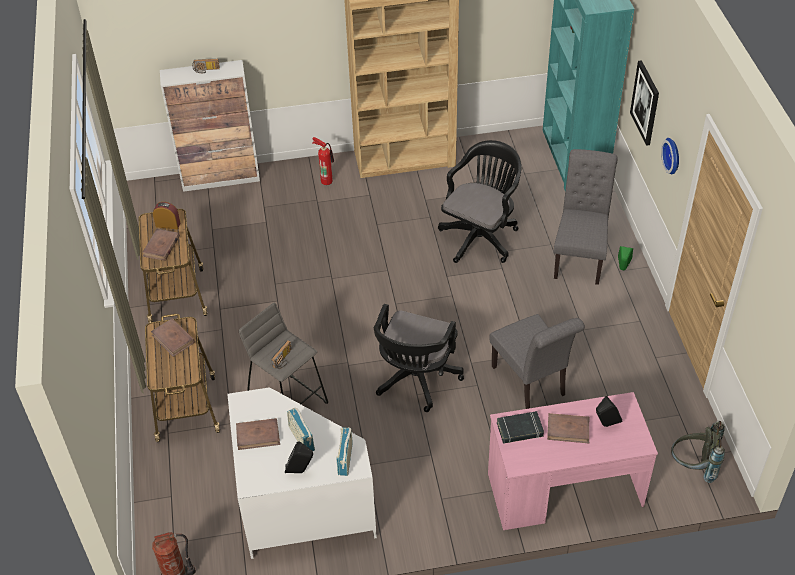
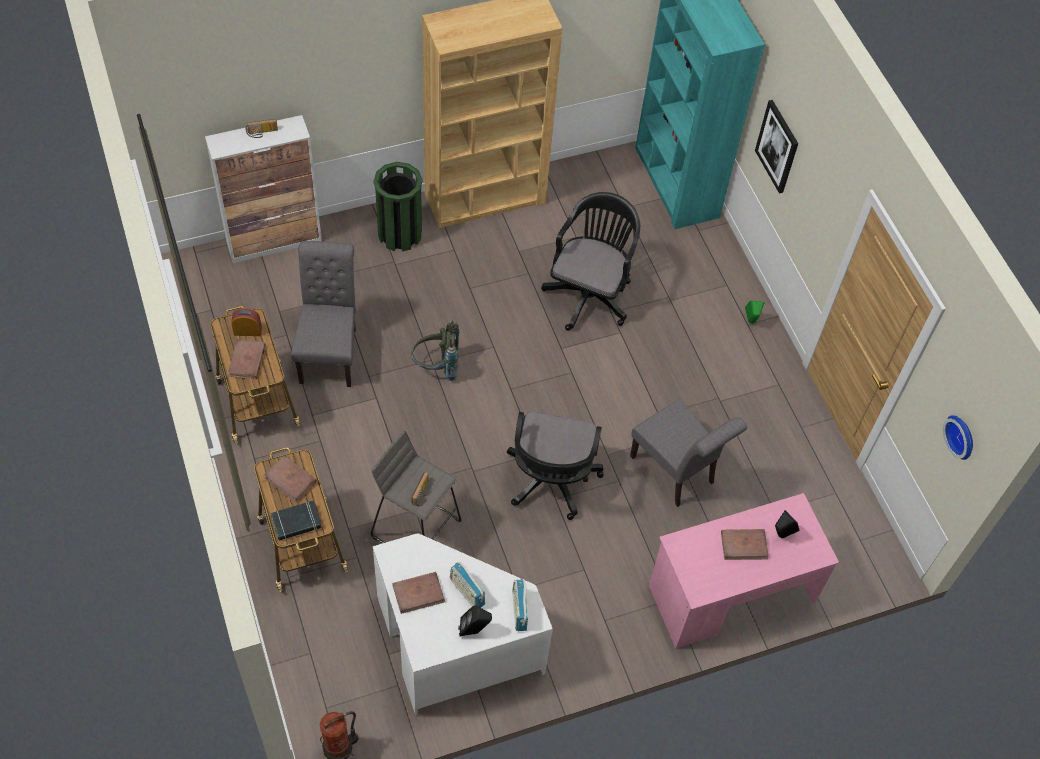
camera: 15 degrees left, 10 degrees up
(326, 180) = (400, 234): fire extinguisher -> green trash can
(520, 430) = (694, 551): black book -> black book (296, 522)
(580, 256) = (702, 310): grey chair -> grey chair (330, 351)
(673, 155) = (818, 215): wall clock -> wall clock (962, 436)
(693, 467) = (858, 552): grey backpack -> grey backpack (436, 366)

